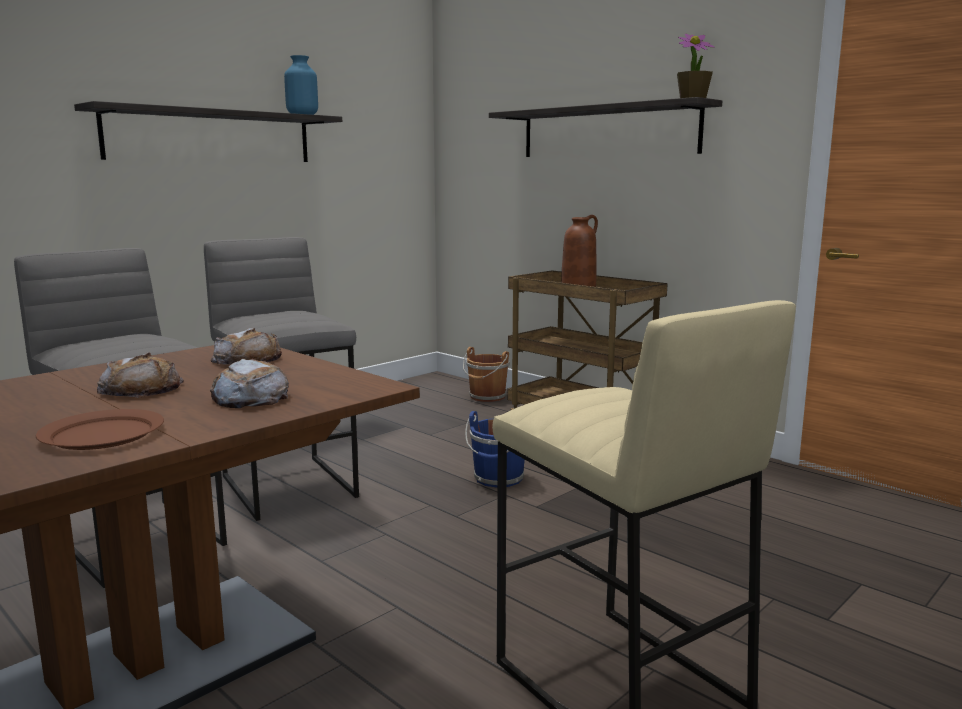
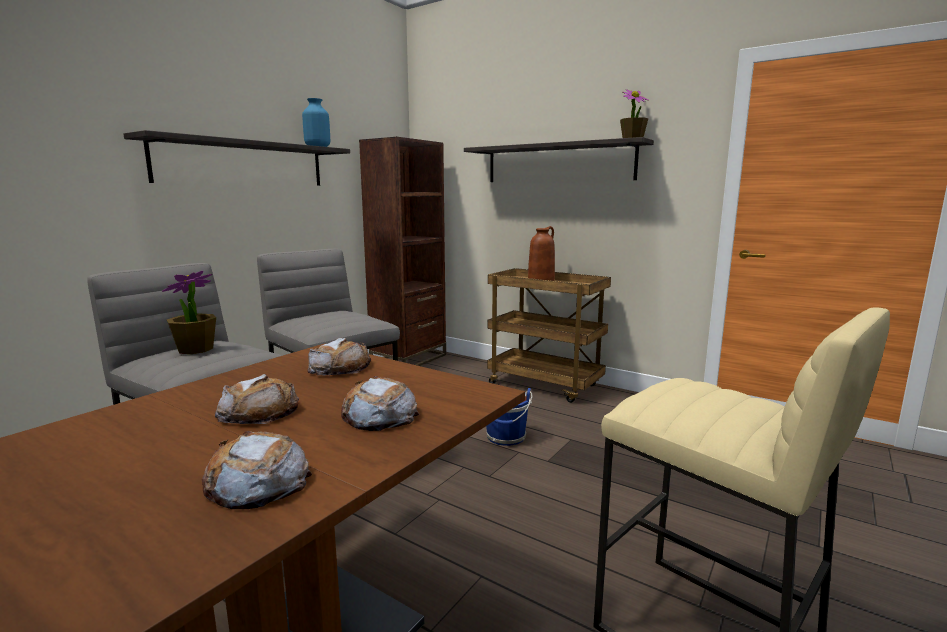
camera: 10 degrees left, 0 degrees up
(102, 434) = (256, 482): brown plate -> bread
(115, 338) = (195, 349): none -> potted plant
(421, 386) = (409, 359): none -> brown bookcase
(487, 397) = (463, 365): brown bucket -> none

